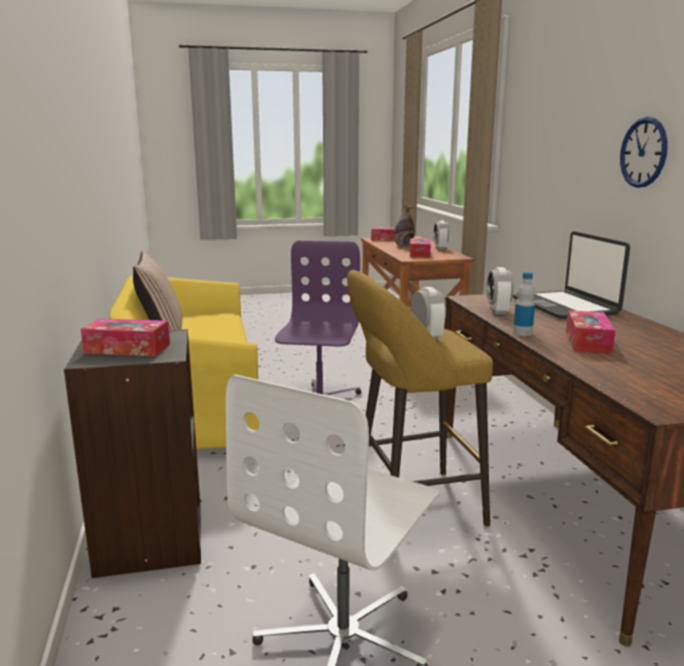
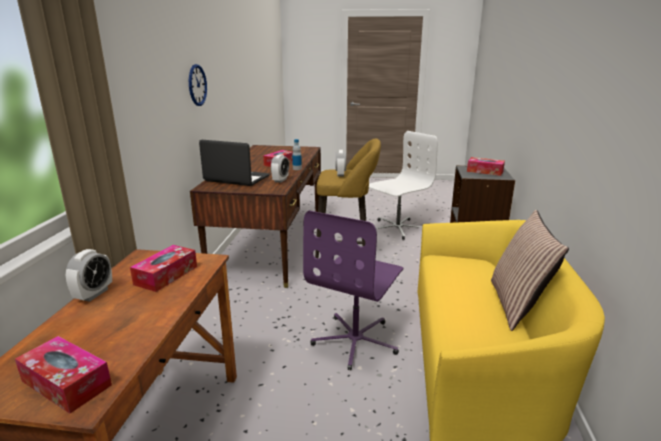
camera: 160 degrees left, 5 degrees up
(403, 246) = (122, 320): bottle -> none
(565, 306) = (236, 179): laptop -> laptop turned 75 degrees counterclockwise

